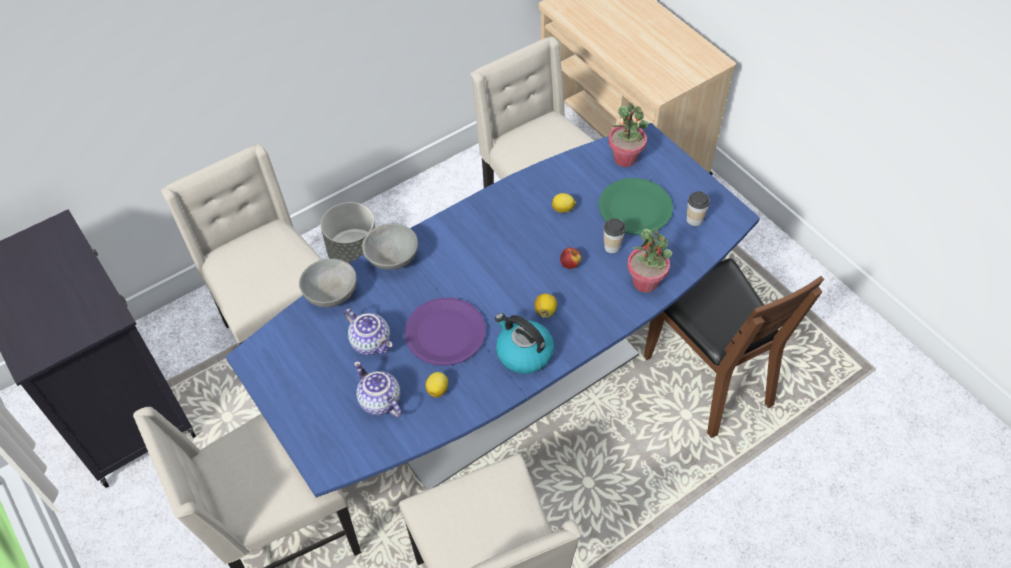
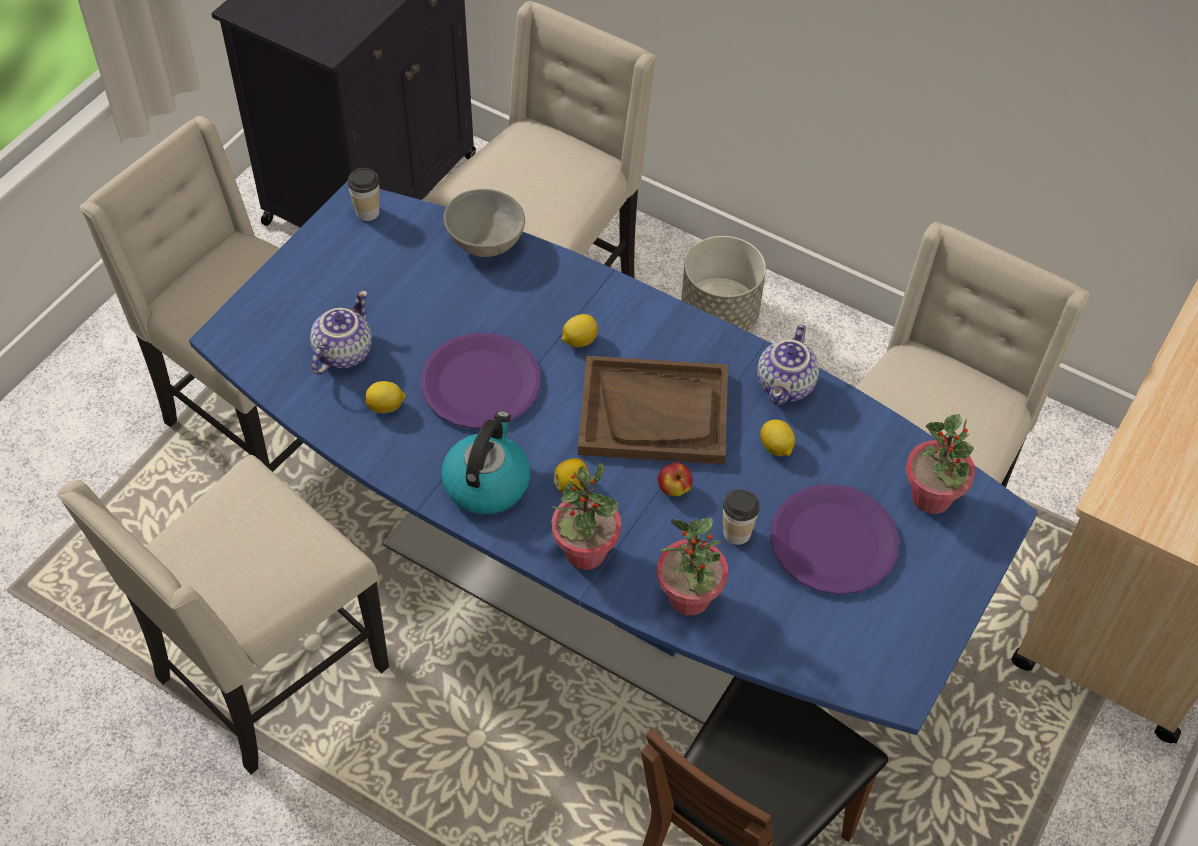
camera: 65 degrees right, 0 degrees up
(372, 342) = (430, 311): teapot -> teapot (786, 386)
(392, 260) = (575, 283): grey bowl -> none
(439, 272) = (579, 340): none -> lemon
(512, 255) = (654, 413): none -> brown tray
(595, 320) = (585, 552): none -> potted plant
(635, 208) = (834, 541): green plate -> purple plate
(694, 220) = (855, 632): cup -> cup (367, 212)

